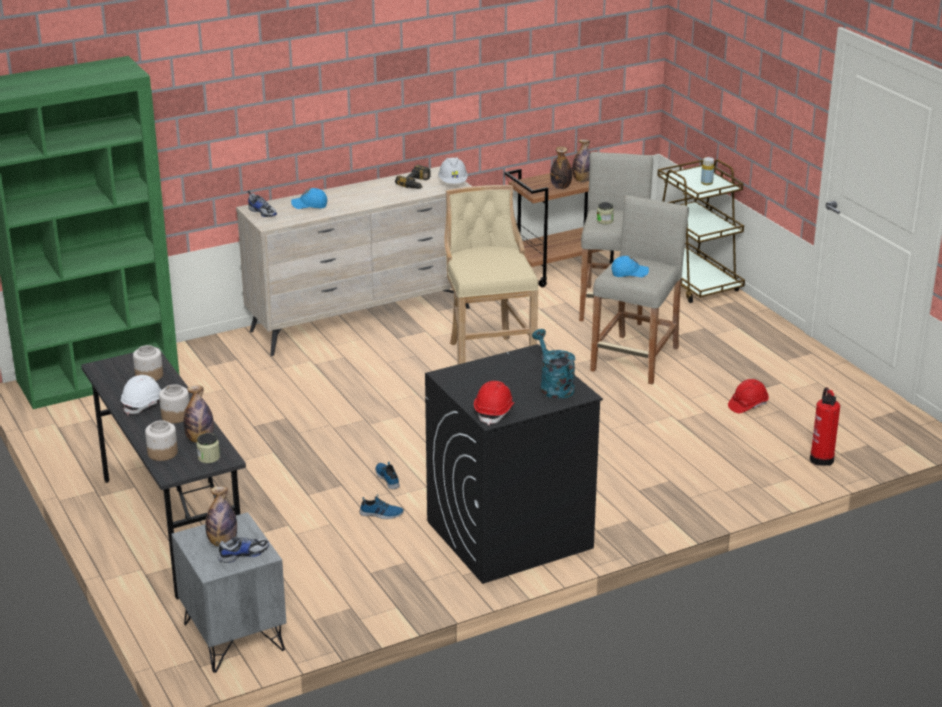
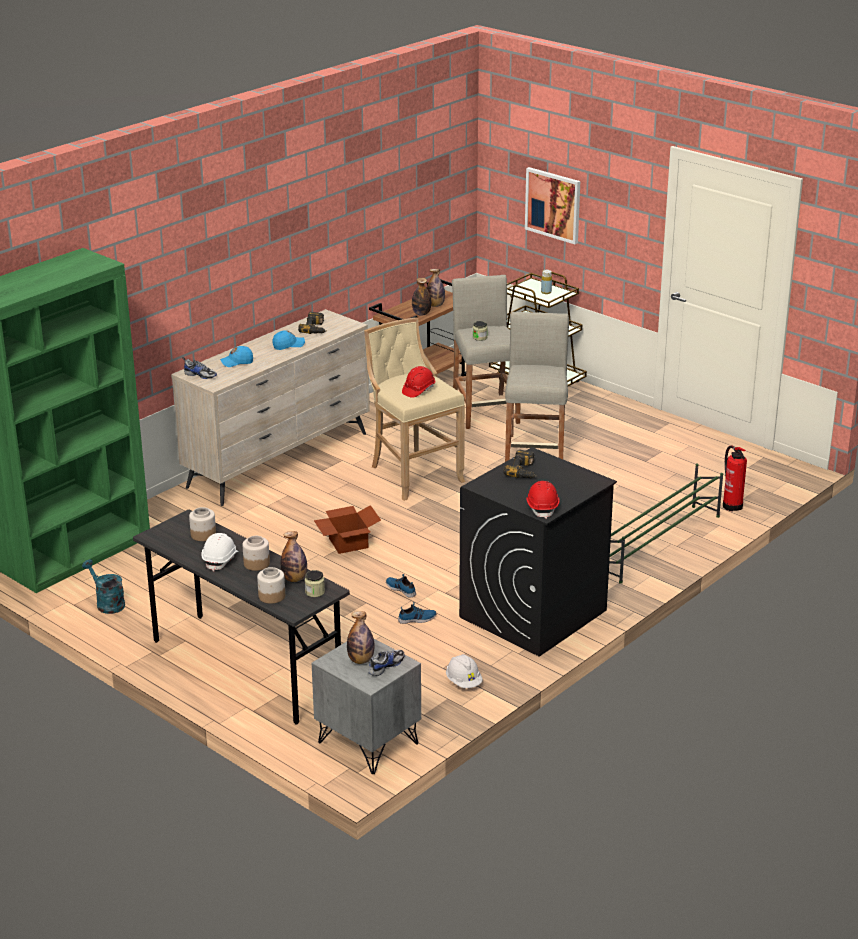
camera: 20 degrees left, 0 degrees up
(367, 418) = (347, 543): none -> cardboard box
(453, 182) = (346, 323): white hard hat -> white hard hat (463, 682)
(508, 368) = (524, 471): none -> power drill
(553, 386) = (572, 478): turquoise watering can -> turquoise watering can (107, 603)
(629, 273) = (533, 378): blue cap -> blue cap (288, 345)
(704, 485) = (657, 543): none -> green shoe rack
(728, 84) = (553, 205): none -> picture
(747, 405) = (648, 474): red hard hat -> red hard hat (418, 390)

